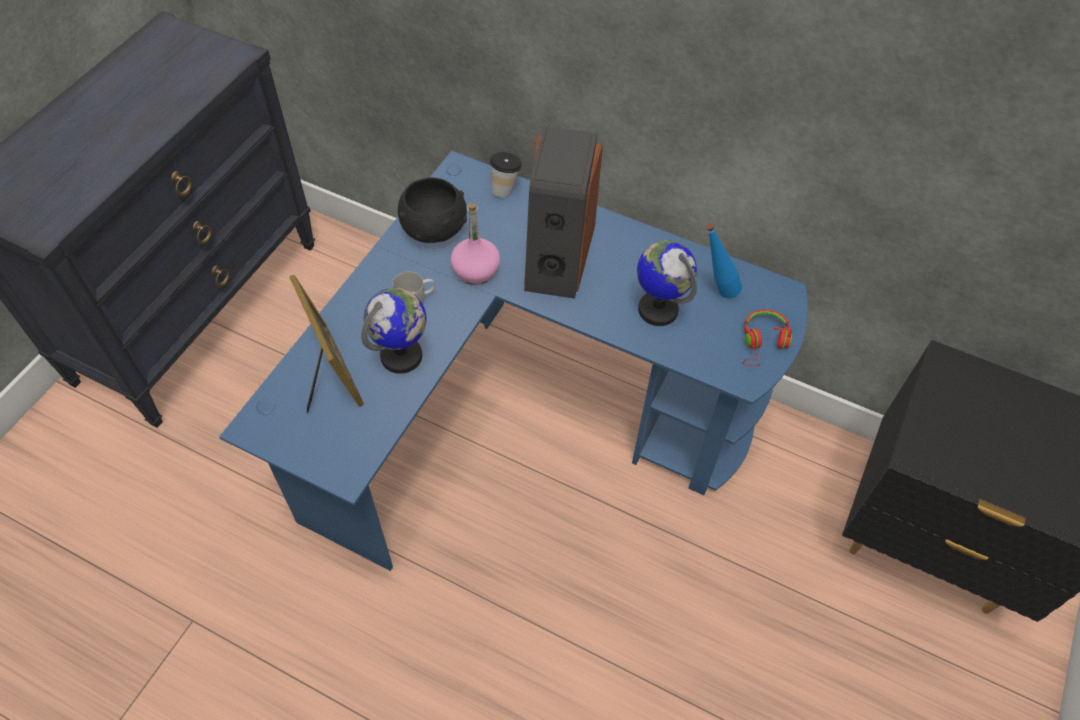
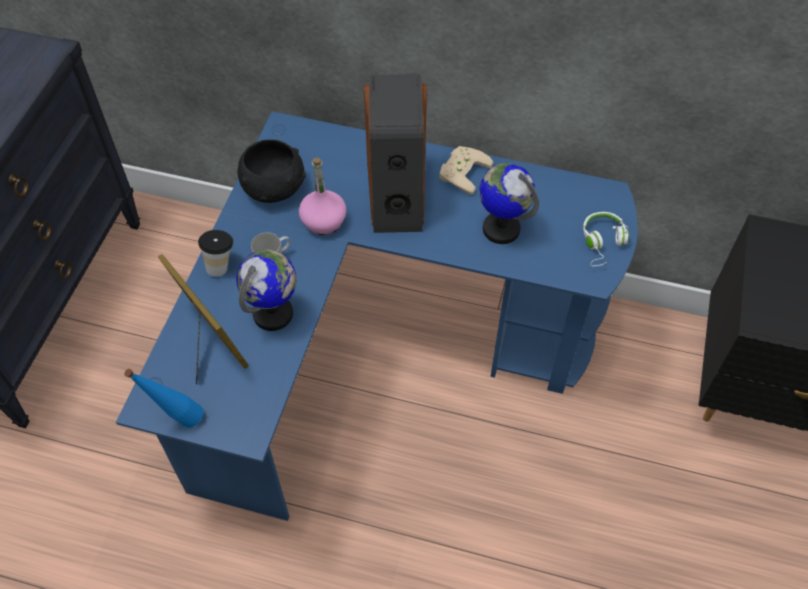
camera: 10 degrees left, 0 degrees up
(505, 189) = (332, 139): cup -> cup (221, 265)
(631, 242) = (461, 171): none -> beige game controller
(715, 290) = (549, 202): blue bottle -> blue bottle (177, 419)
(763, 343) = (602, 243): red headphones -> white headphones

